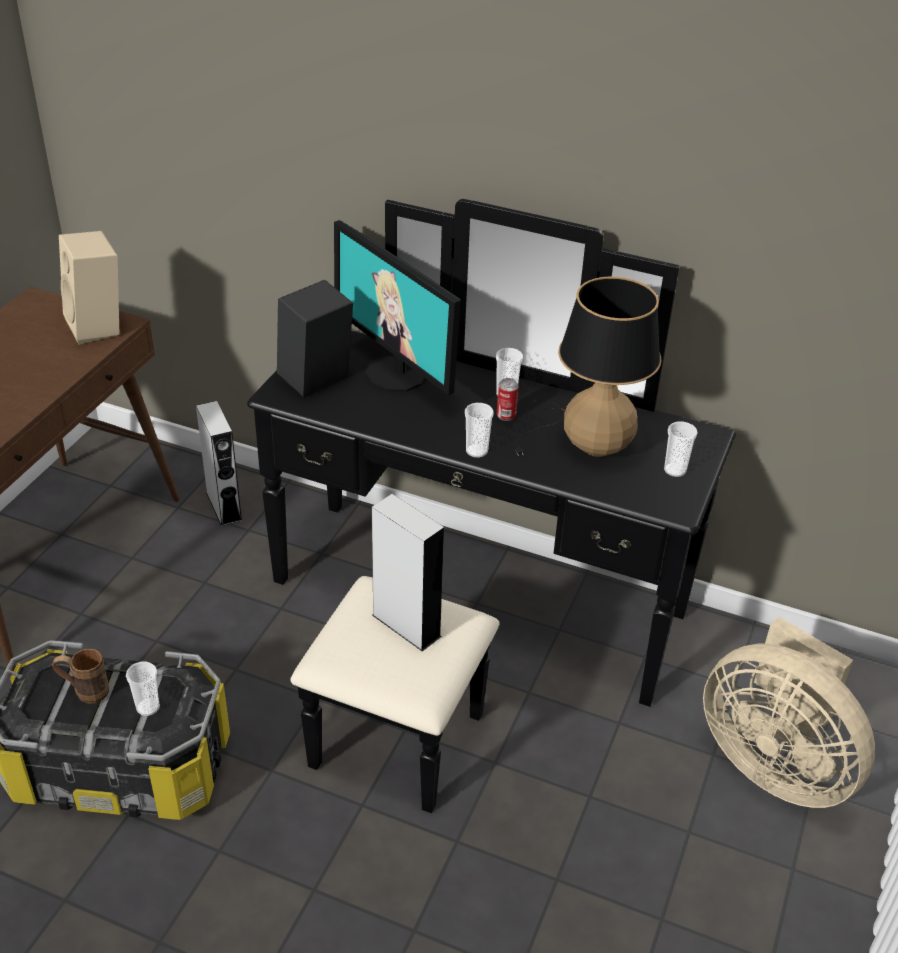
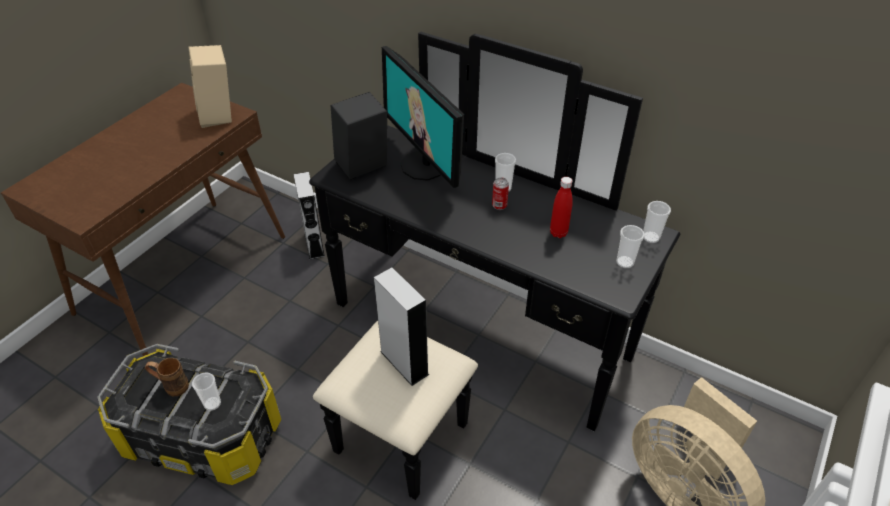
camera: 10 degrees right, 5 degrees up
(476, 451) = (470, 233): cup -> cup (651, 237)
(587, 442) = (558, 233): table lamp -> red bottle

